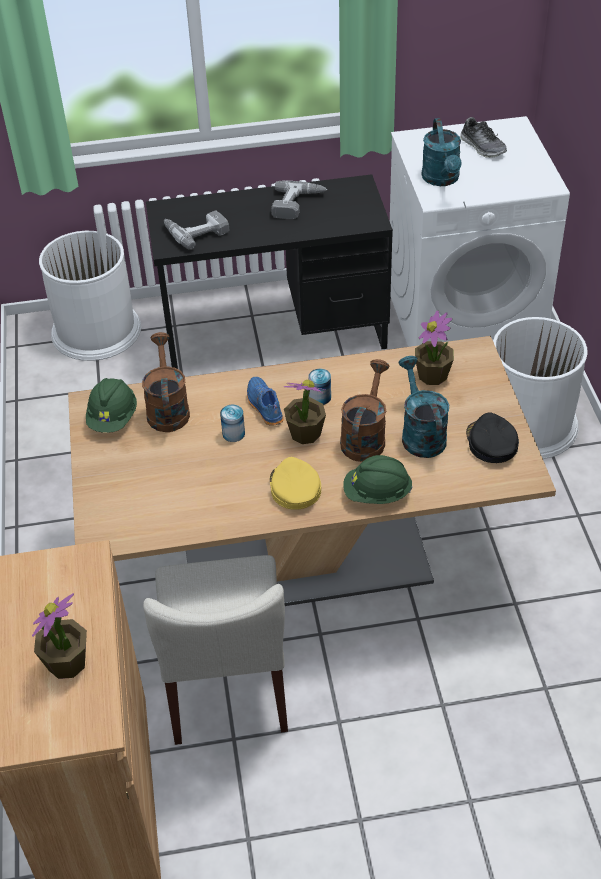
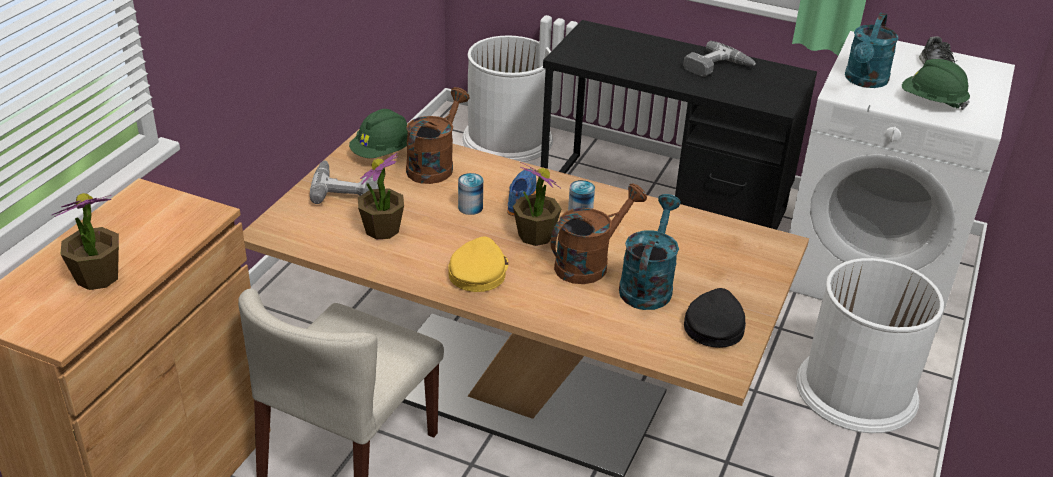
camera: 30 degrees right, 10 degrees down
(196, 231) = (602, 54): power drill -> power drill (347, 188)
(377, 494) = (550, 313): green hard hat -> green hard hat (932, 102)
(433, 375) = (711, 244): potted plant -> potted plant (382, 230)

